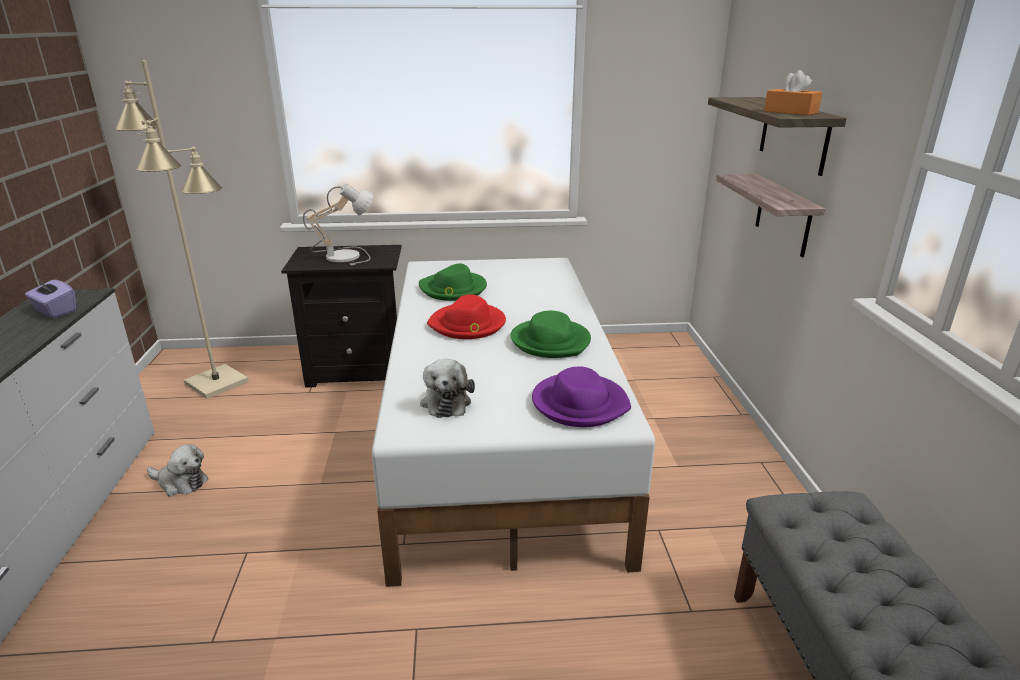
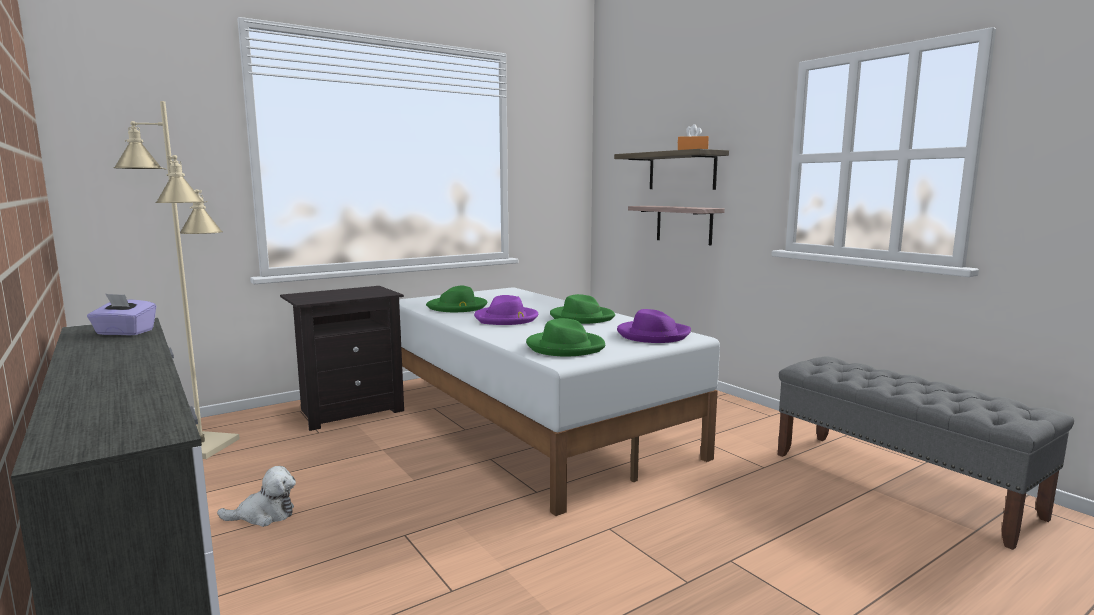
camera: 30 degrees left, 15 degrees down
(344, 255) = (340, 293): table lamp -> none
(446, 401) = (565, 347): plush toy -> green hat
(468, 325) = (506, 319): red hat -> purple hat

